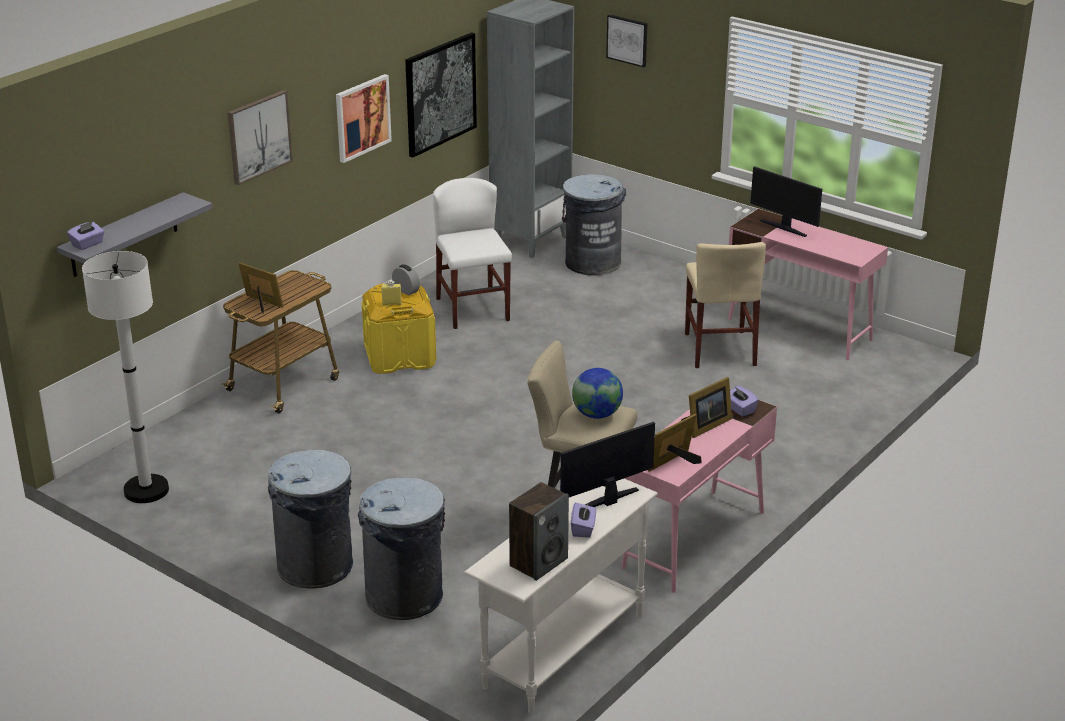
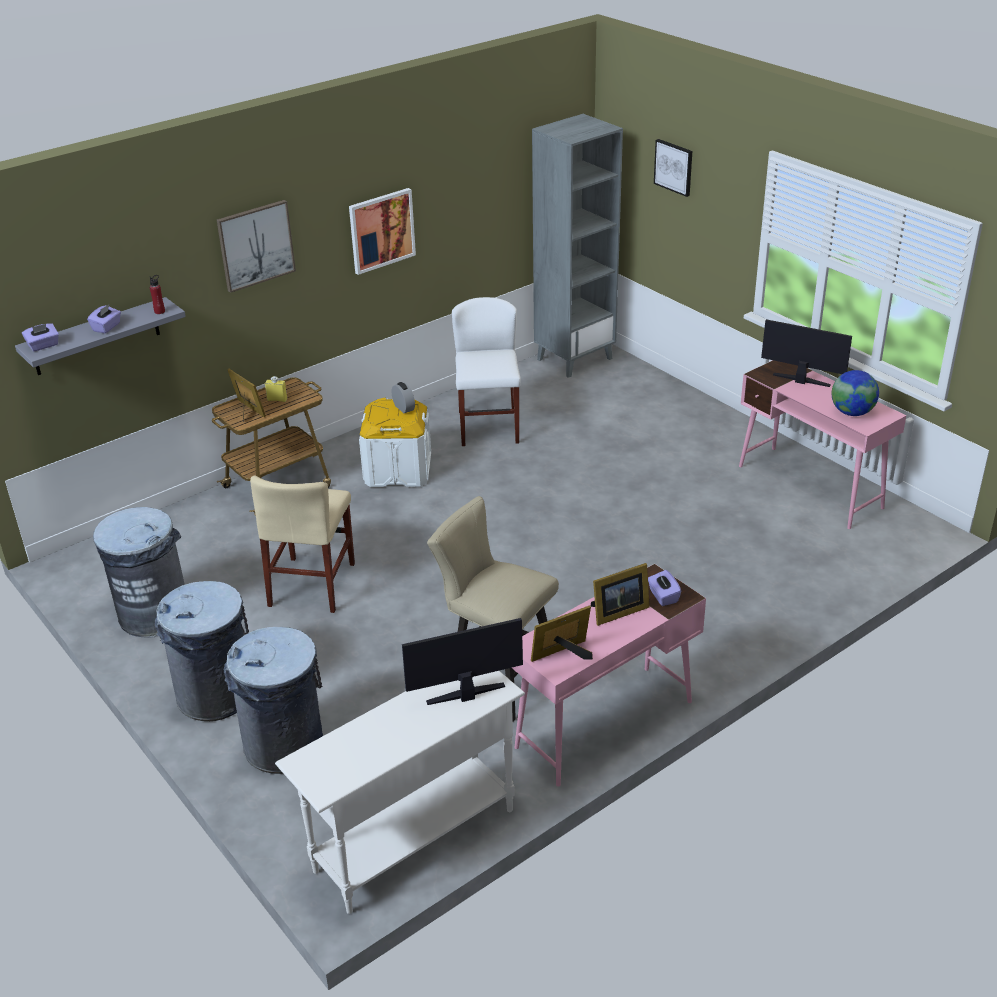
camera: 15 degrees right, 5 degrees up
(146, 490) = (102, 585): white floor lamp -> none
(187, 205) = (159, 311): none -> red bottle
(391, 303) = (383, 420): yellow bottle -> yellow bottle (277, 399)
(399, 357) = (397, 470): yellow storage box -> white storage box
(440, 94) = (476, 210): picture -> none
(538, 562) = (357, 763): speaker -> none
(583, 529) = (423, 728): purple tissue box -> purple tissue box (107, 327)
(592, 262) = (625, 388): grey trash can -> grey trash can (154, 614)
(597, 414) = (509, 581): globe -> globe (852, 412)
(719, 349) = (717, 500): beige chair -> beige chair (312, 584)
(784, 227) = (801, 381): monitor -> monitor turned 150 degrees clockwise

